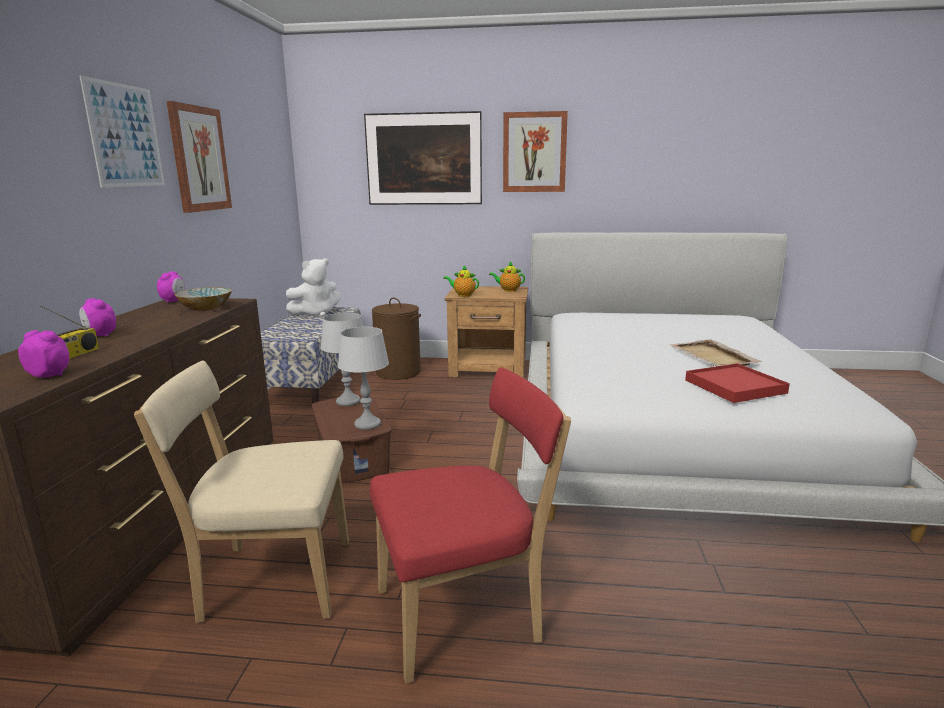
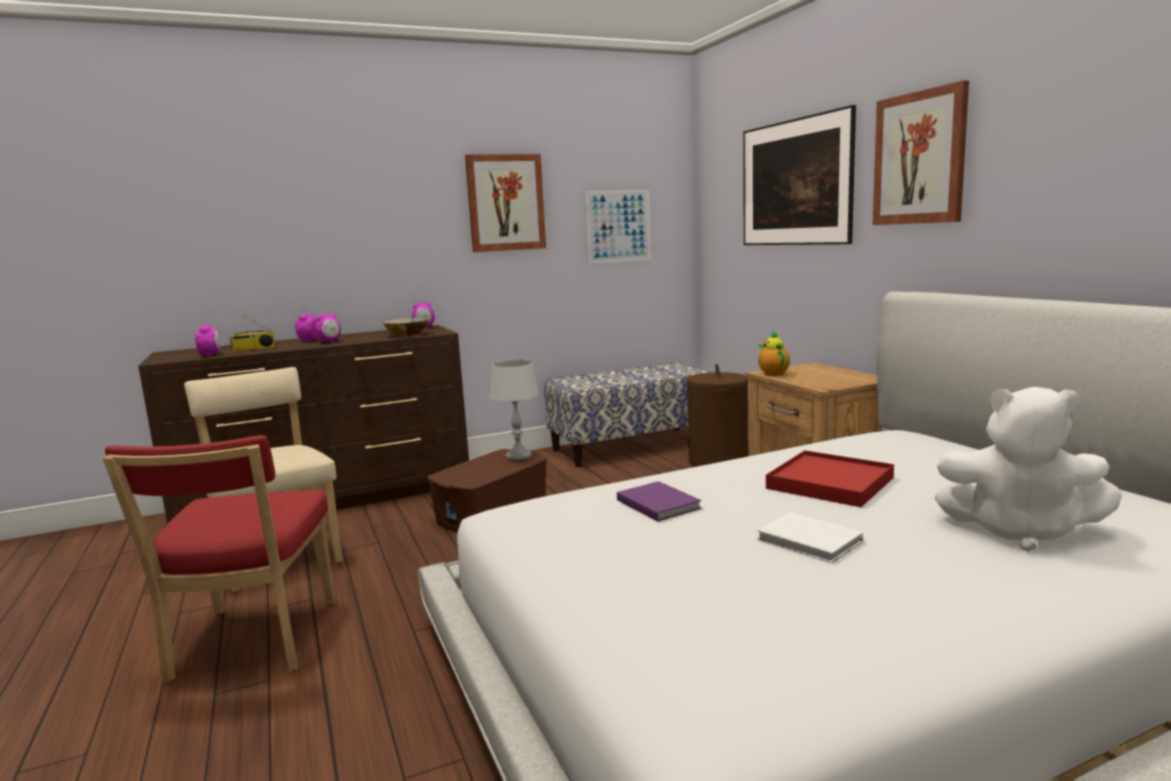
camera: 60 degrees right, 5 degrees down
(125, 135) = (406, 189): picture -> picture (618, 226)
(144, 329) = (329, 341): none -> alarm clock
(316, 313) = (659, 370): white plush toy -> white plush toy (1019, 531)
(367, 424) = (474, 477): grey table lamp -> none
(465, 614) = (251, 645): red chair -> red chair turned 45 degrees clockwise
(508, 290) = (849, 378): teapot -> none
(630, 367) = (657, 503): none -> purple book
(713, 356) = (810, 542): beige tray -> white book
(735, 386) = (658, 578): red tray -> red tray (829, 483)

